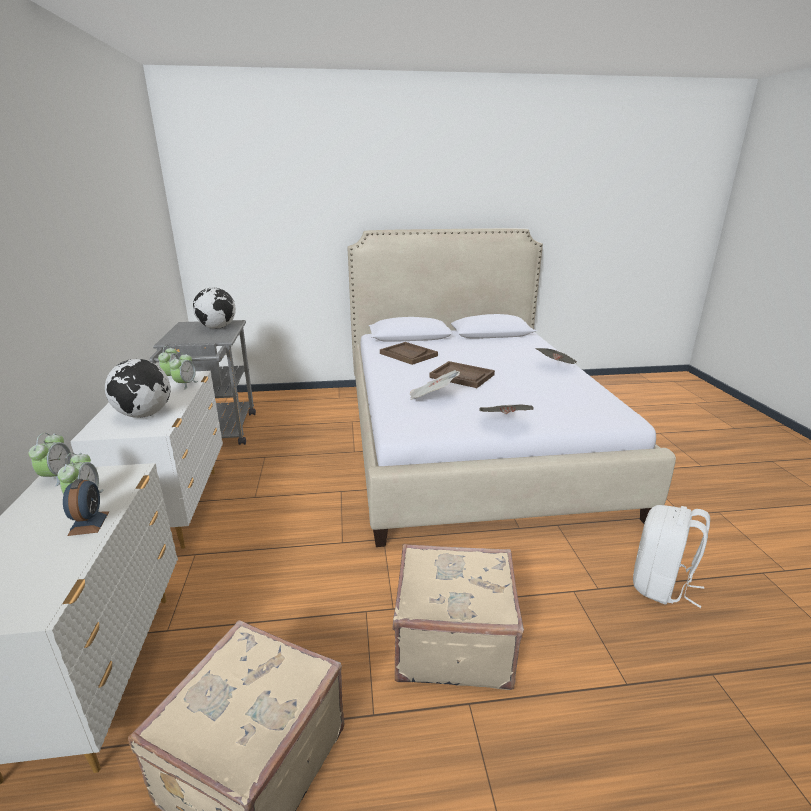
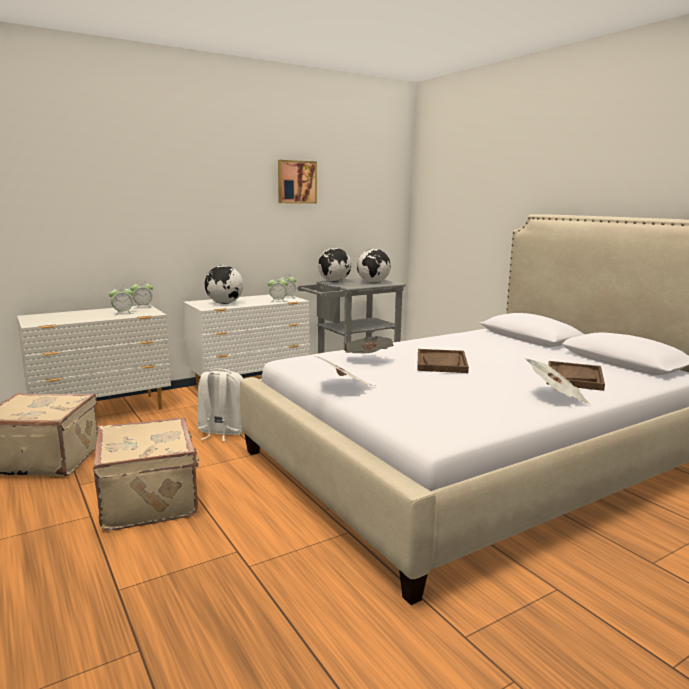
camera: 65 degrees right, 10 degrees down
(89, 523) = (101, 317): alarm clock -> none
(105, 212) = (296, 182): none -> picture
(176, 339) = (334, 281): none -> globe
(408, 354) = (470, 342): brown tray -> brown tray (574, 377)
(661, 585) = (276, 612): white backpack -> white backpack (221, 432)

